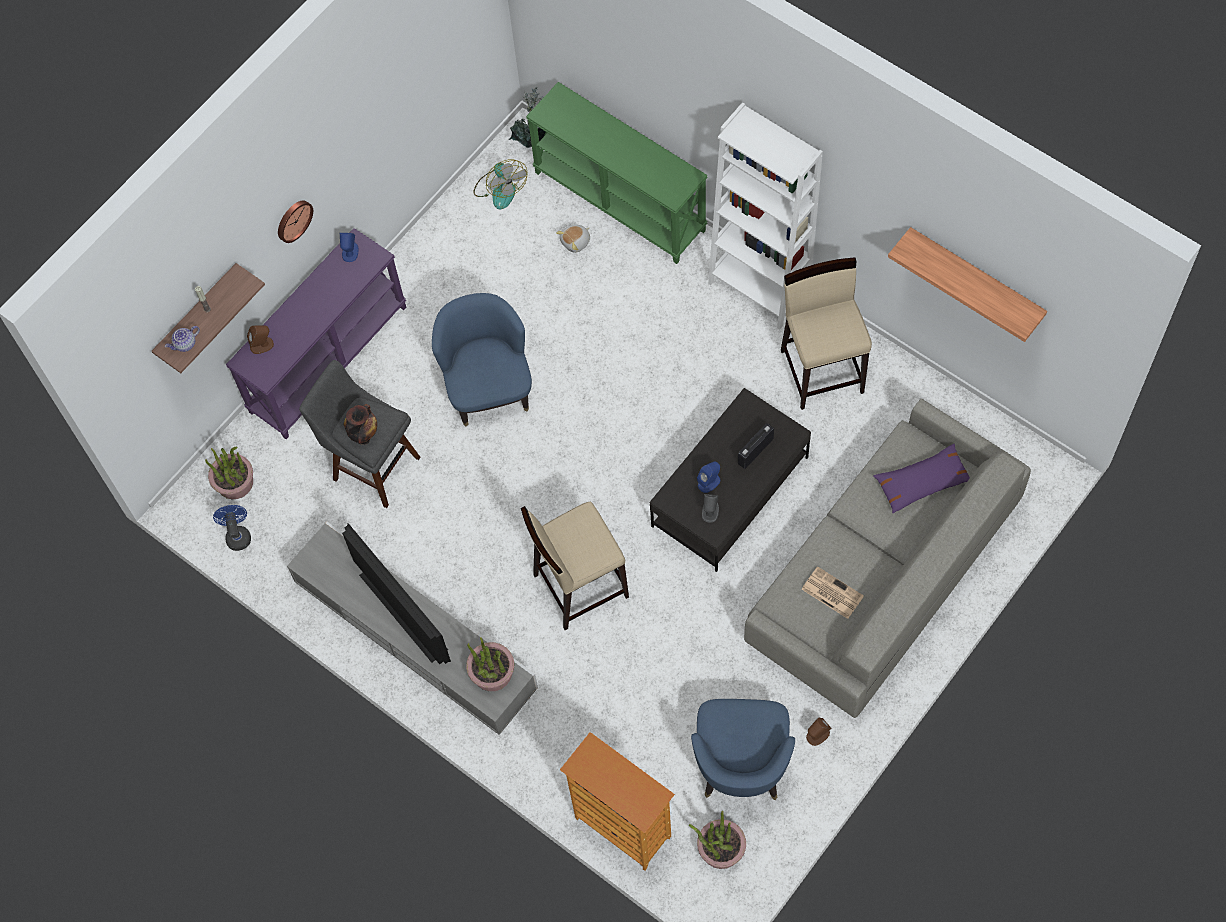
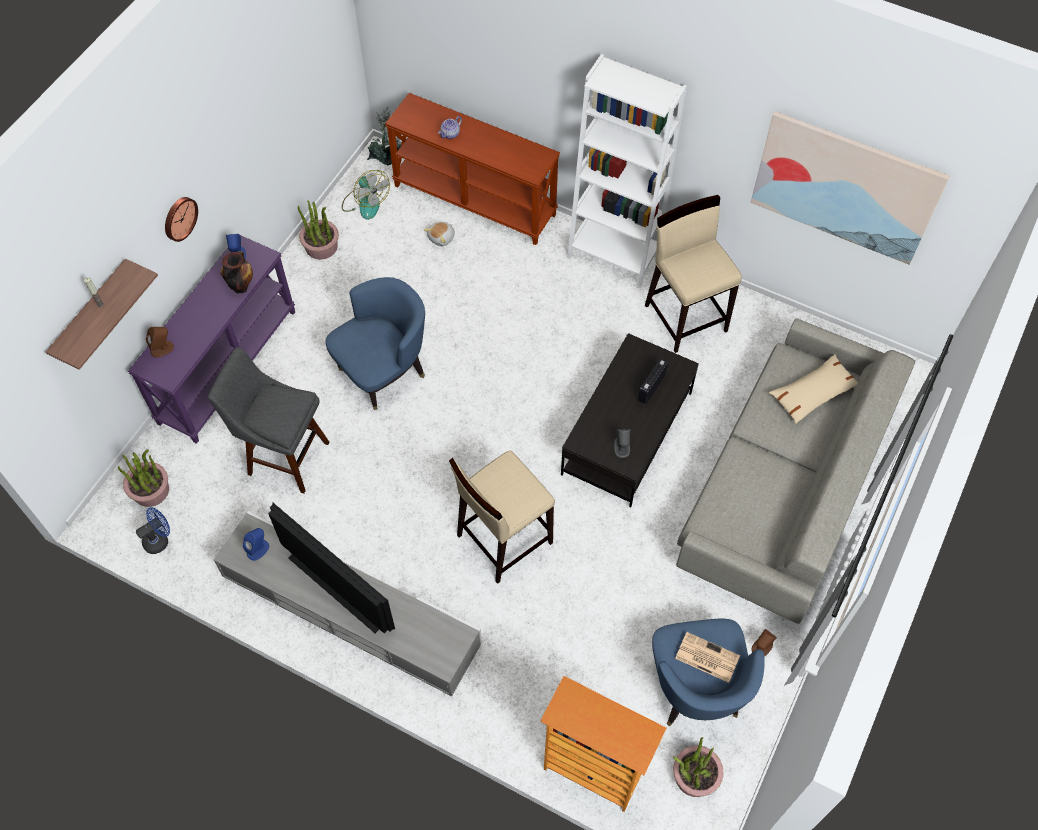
camera: 15 degrees left, 5 degrees down
(185, 344) = (80, 340): teapot -> teapot (450, 134)
(237, 535) = (159, 539): blue fan -> blue fan turned 75 degrees clockwise
(363, 434) = (275, 418): vase -> vase (240, 285)
(488, 387) = (384, 371): blue armchair -> blue armchair turned 75 degrees clockwise
(492, 673) = (438, 634): potted plant -> potted plant (321, 247)
(621, 200) = (475, 199): green console table -> brown console table
(709, 482) = (615, 421): blue speaker -> blue speaker (258, 549)
(831, 592) = (755, 505): newspaper -> newspaper (706, 657)
(922, 482) = (813, 393): purple pillow -> beige pillow
(976, 277) = (845, 187): shelf -> picture

